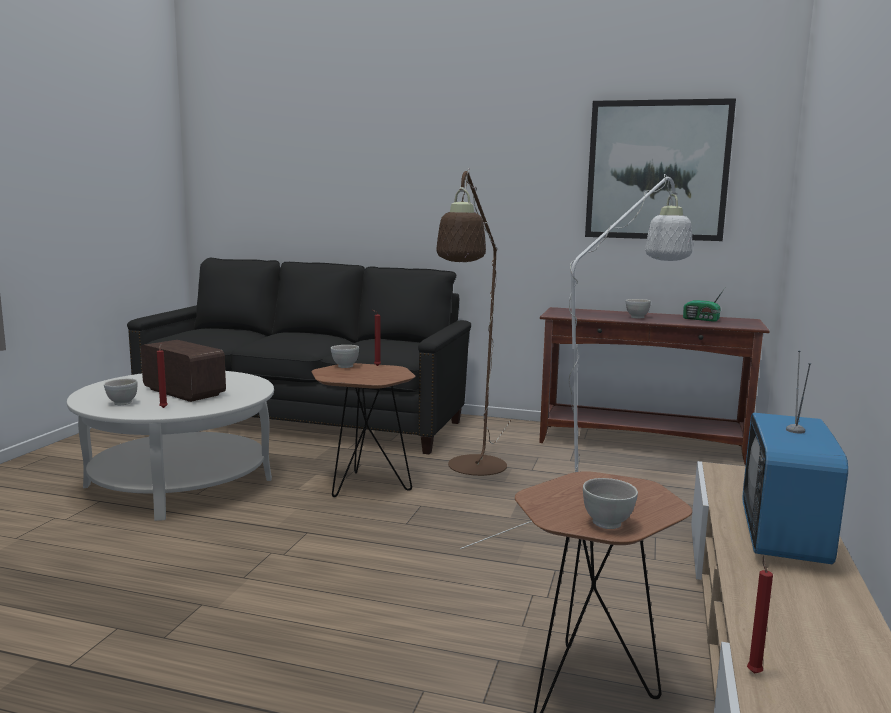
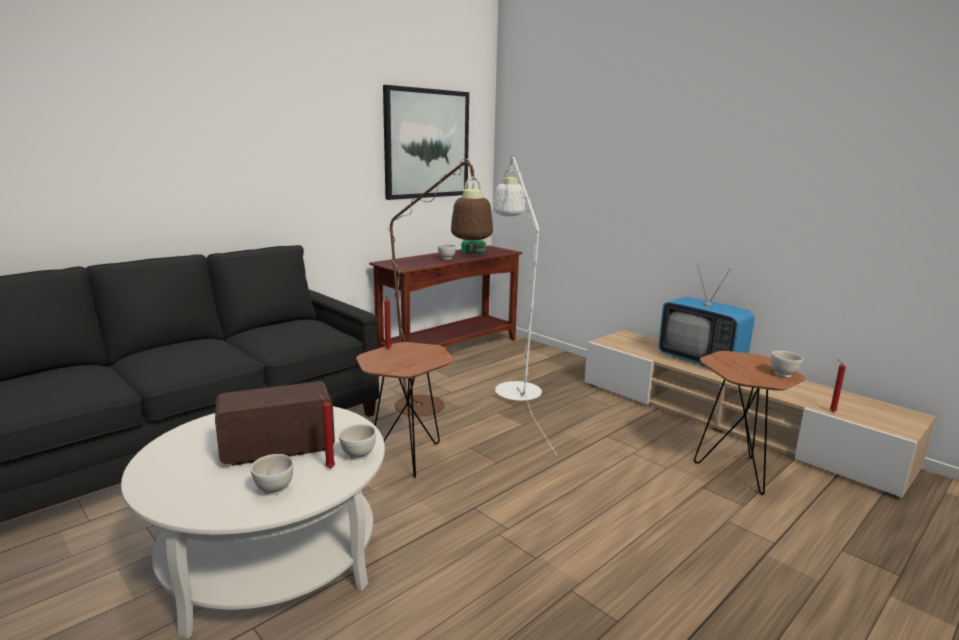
camera: 60 degrees left, 5 degrees up
(345, 366) = (372, 358): white bowl -> white bowl (358, 456)

